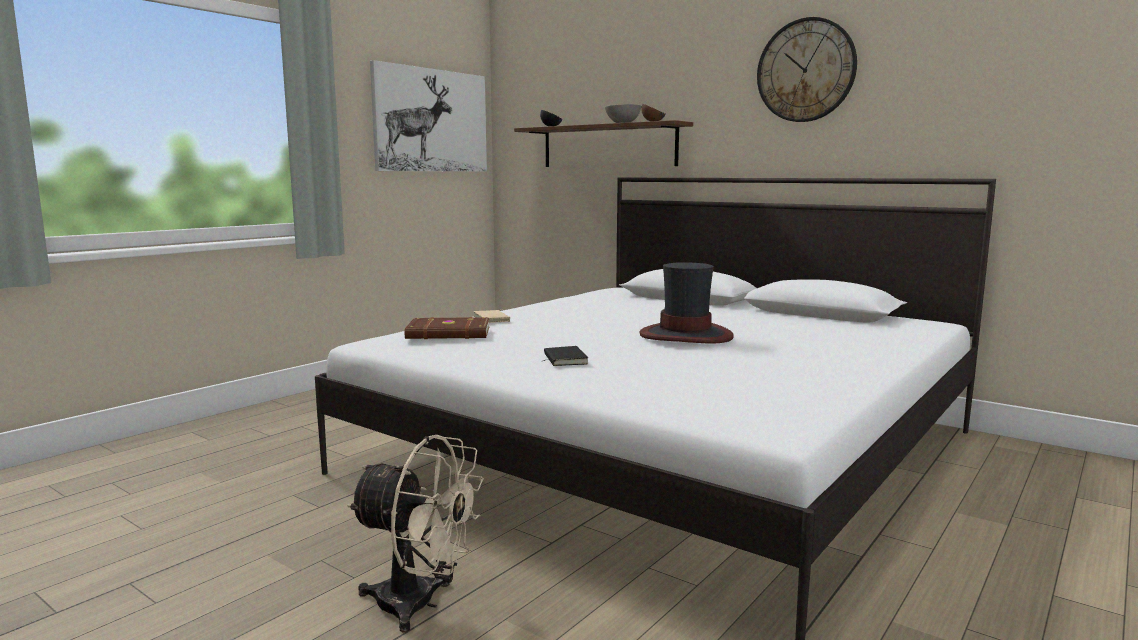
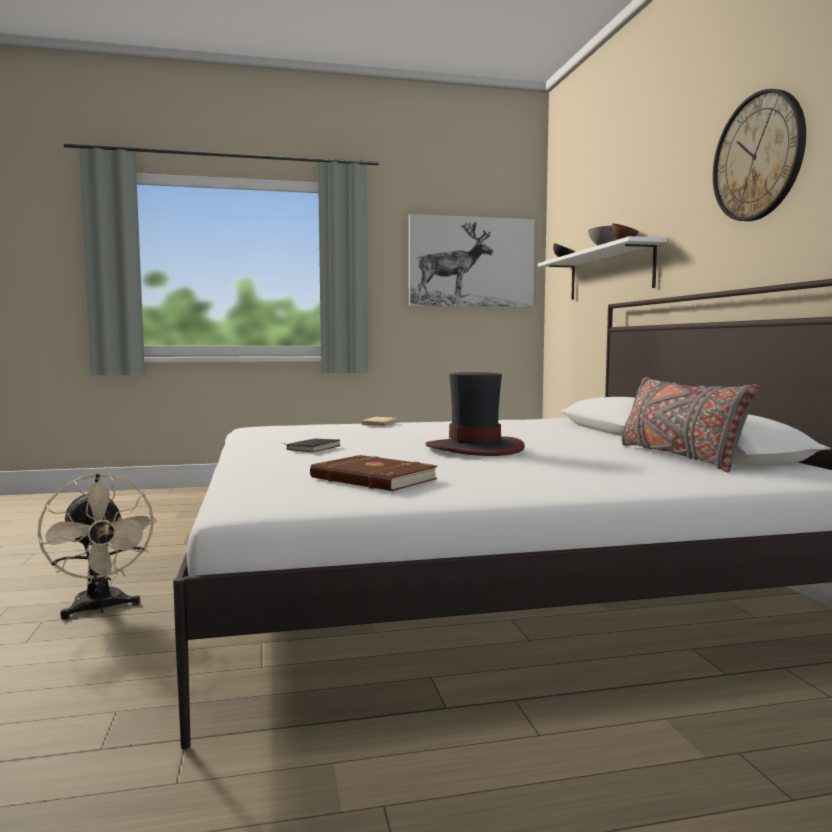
camera: 40 degrees right, 5 degrees down
(449, 333) = (306, 426): brown book -> brown book (372, 479)
(608, 146) = (609, 273): brown shelf -> white shelf
(818, 320) = (679, 457): none -> grey pillow

